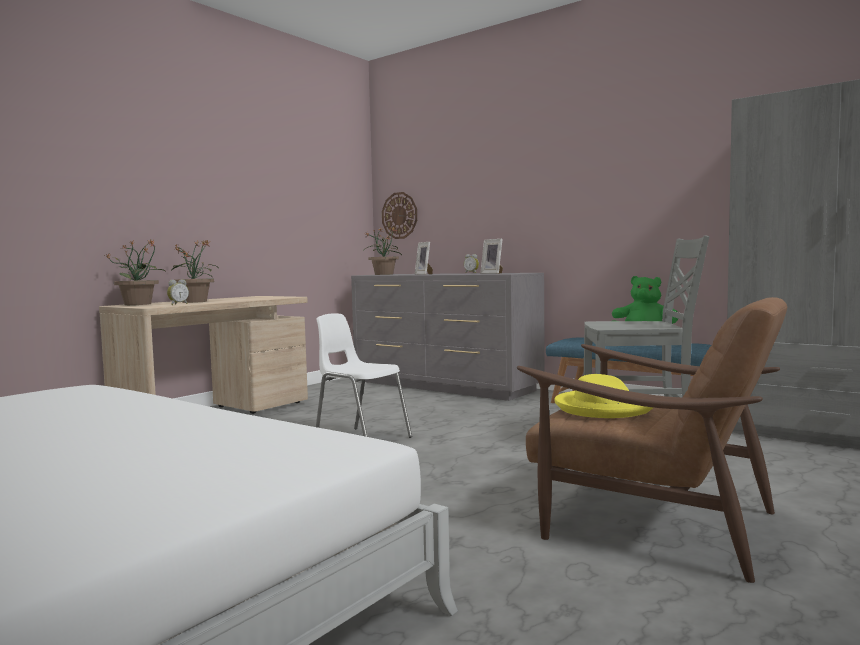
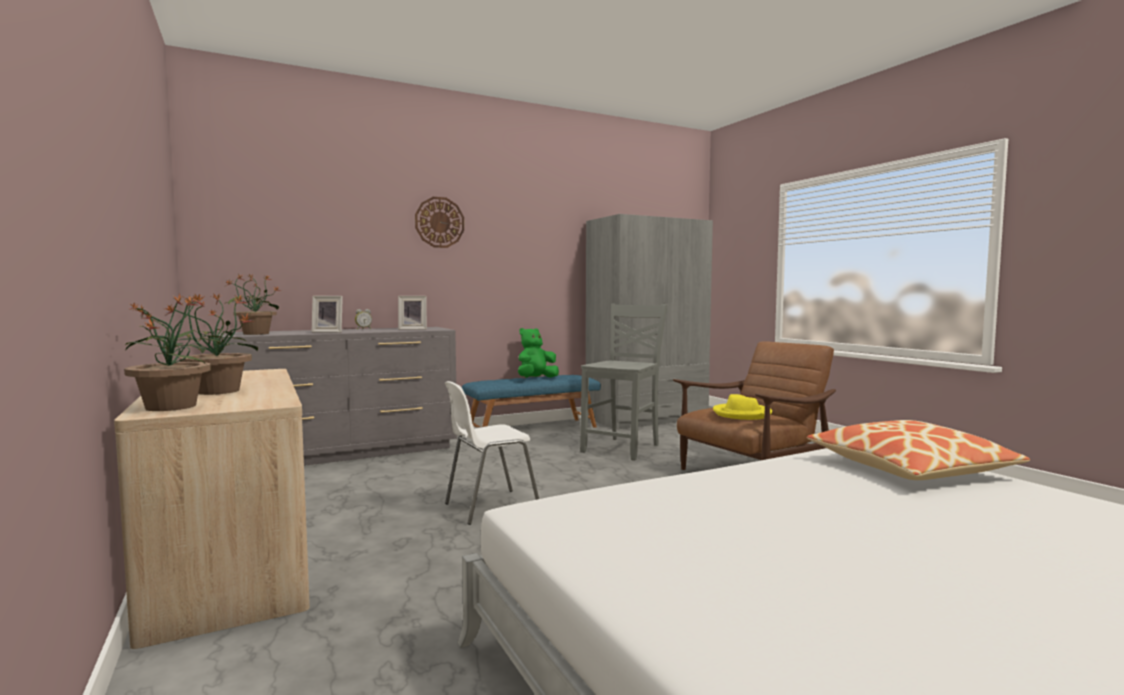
camera: 65 degrees left, 0 degrees up
(178, 304) = (264, 396): alarm clock -> none
(236, 462) = (910, 468): none -> pillow
(399, 215) = (233, 259): wall clock -> wall clock (439, 222)

